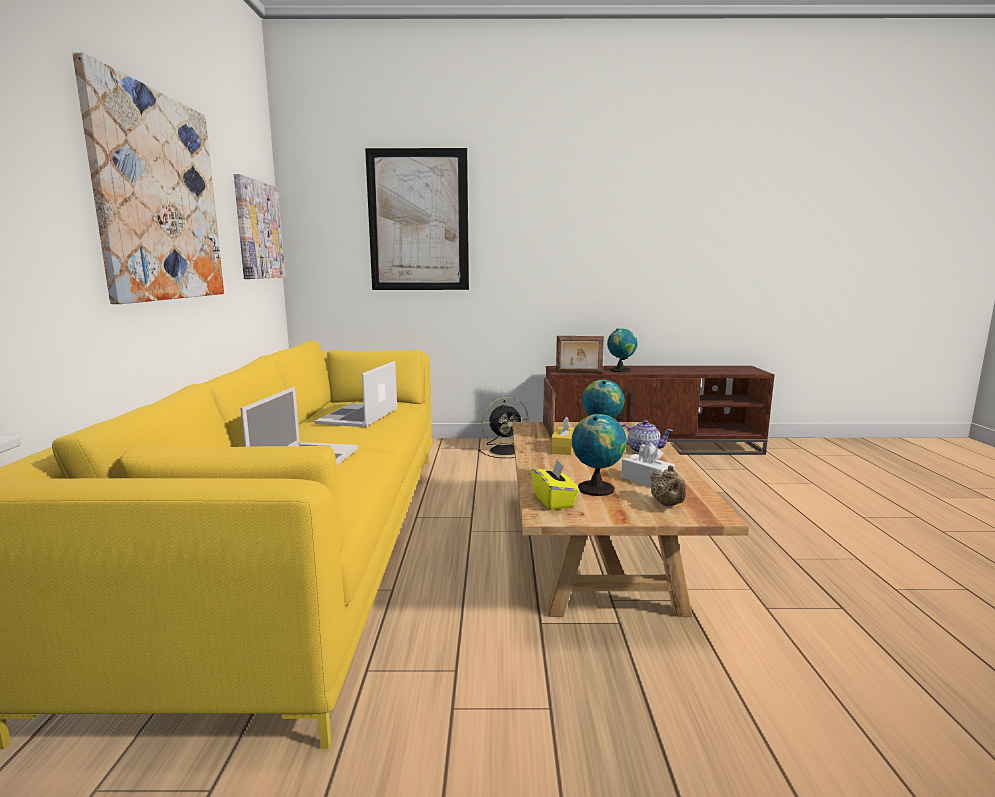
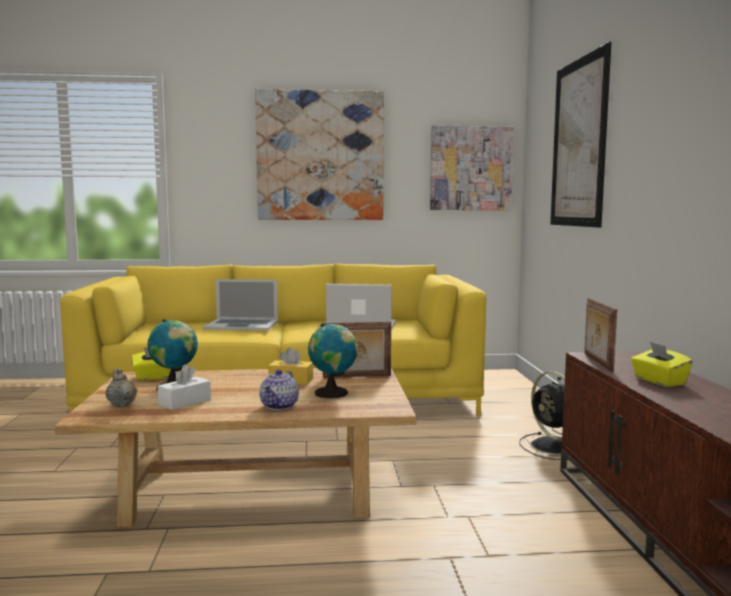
camera: 85 degrees right, 5 degrees down
(621, 370) = (659, 381): globe -> yellow tissue box
(667, 504) = (121, 404): beige teapot -> beige teapot turned 75 degrees clockwise

